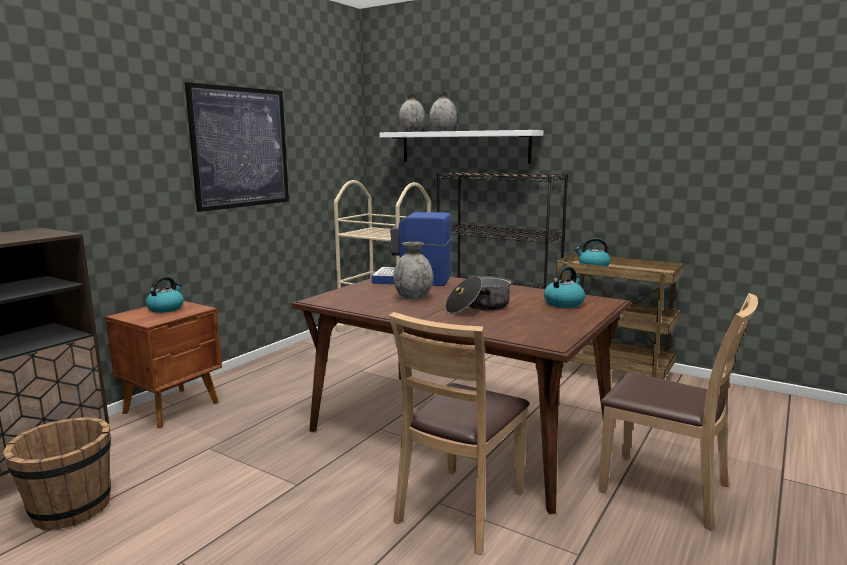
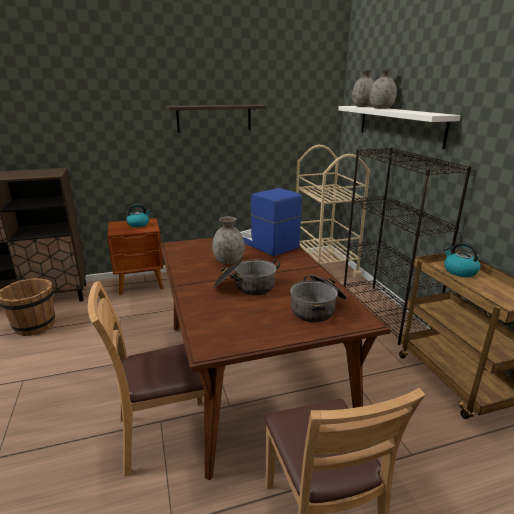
camera: 40 degrees right, 10 degrees up
(241, 147) = (214, 118): picture -> shelf
(564, 303) = (318, 308): kettle -> cooking pot

